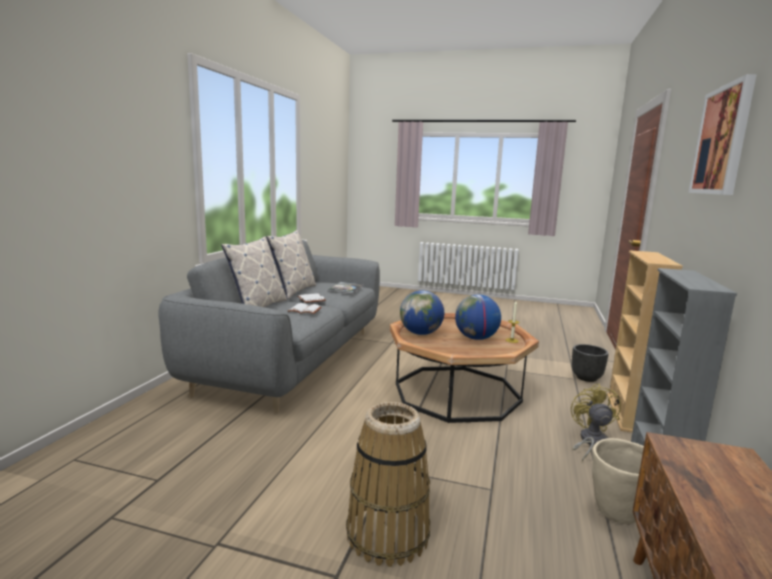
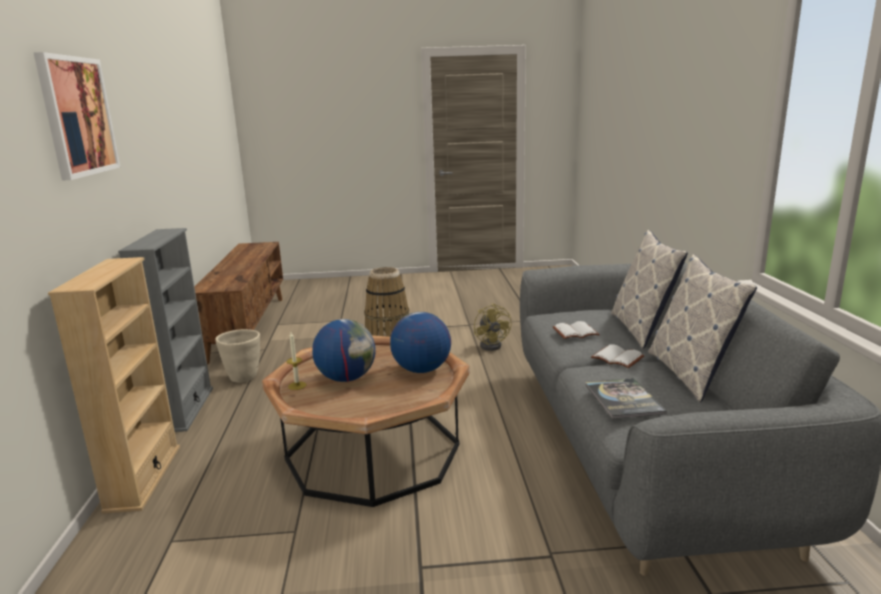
camera: 160 degrees right, 5 degrees up
(587, 378) = (143, 551): black planter -> none
(590, 442) = (226, 425): yellow fan -> yellow fan (493, 345)

